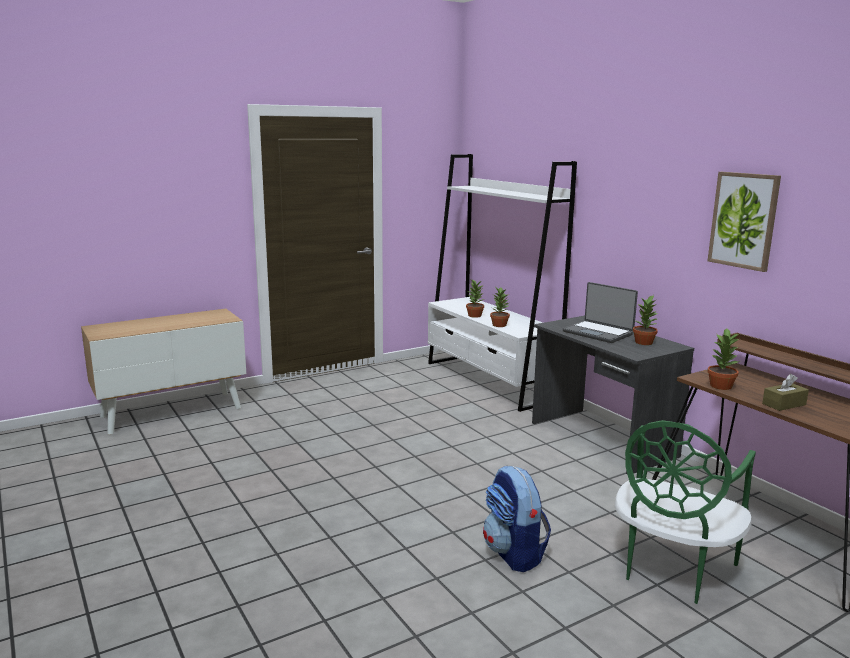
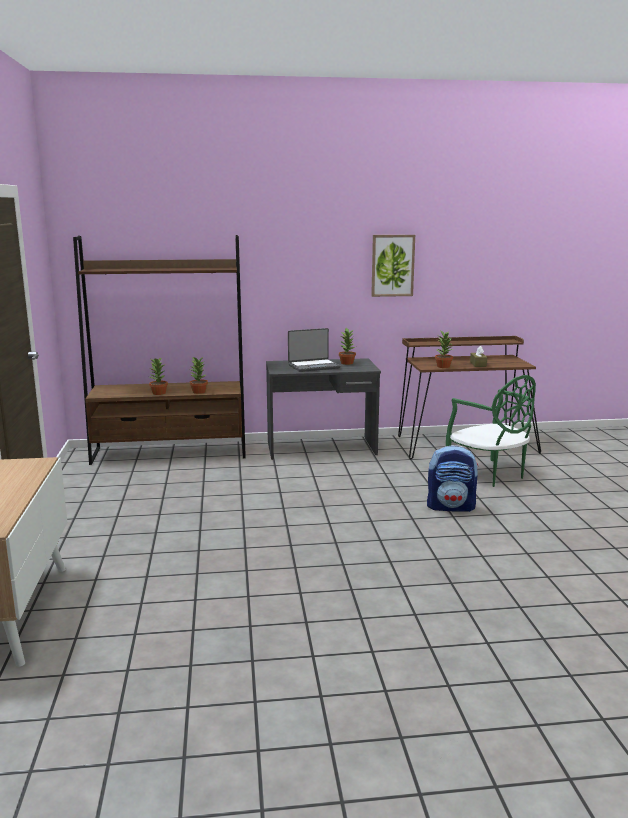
camera: 65 degrees left, 0 degrees up
(490, 381) = (170, 453): white bookcase -> brown bookcase

